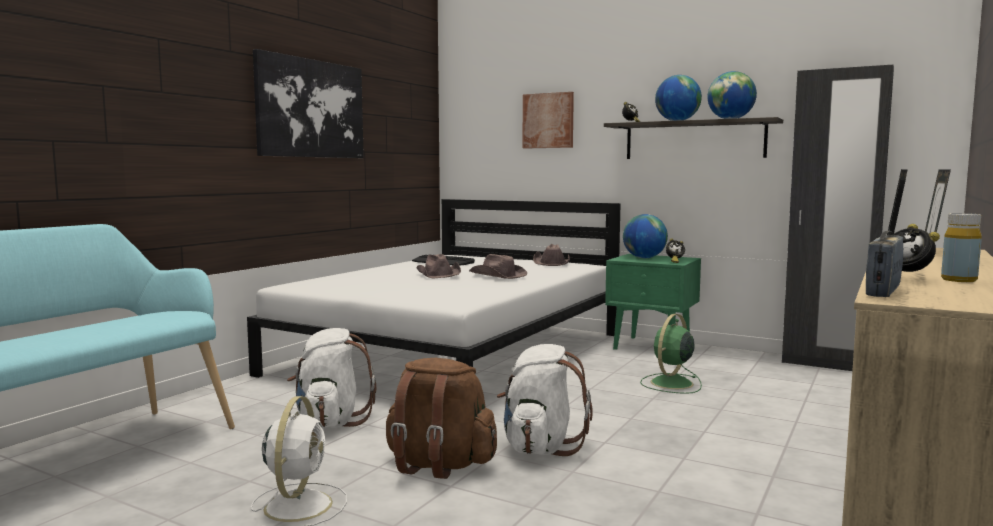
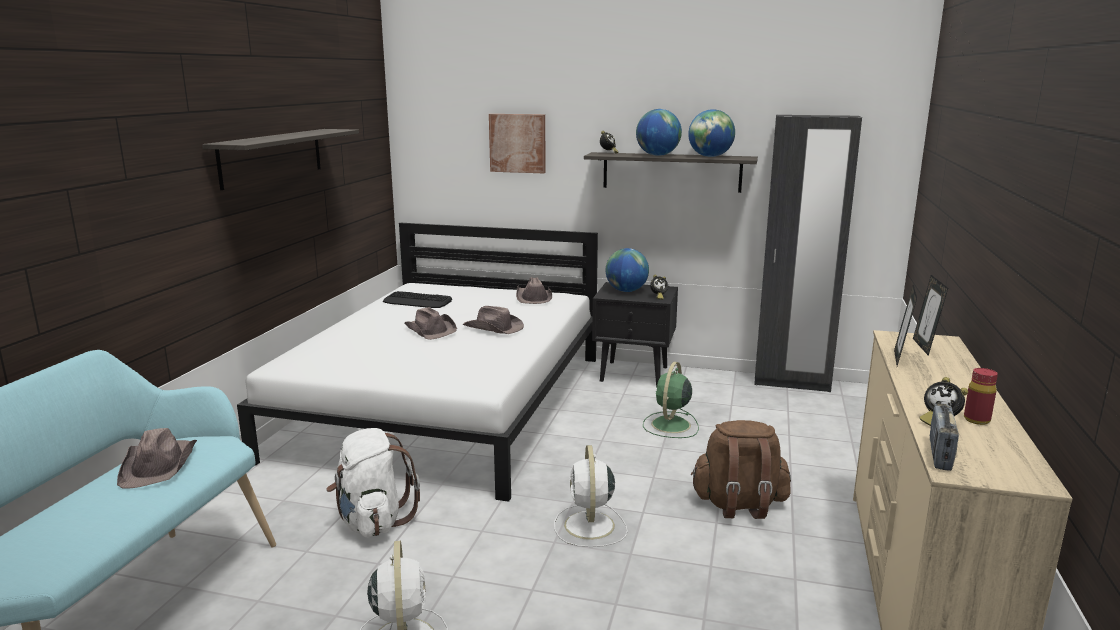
camera: 15 degrees left, 10 degrees up
(127, 320) = (159, 465): none -> brown hat
(311, 108) = (272, 157): picture -> shelf
(439, 465) = (508, 565): brown backpack -> brown backpack (739, 505)
(540, 447) = (589, 527): white backpack -> white fan
(653, 347) = (635, 374): green nightstand -> black nightstand
(959, 280) = (976, 420): yellow bottle -> red bottle

